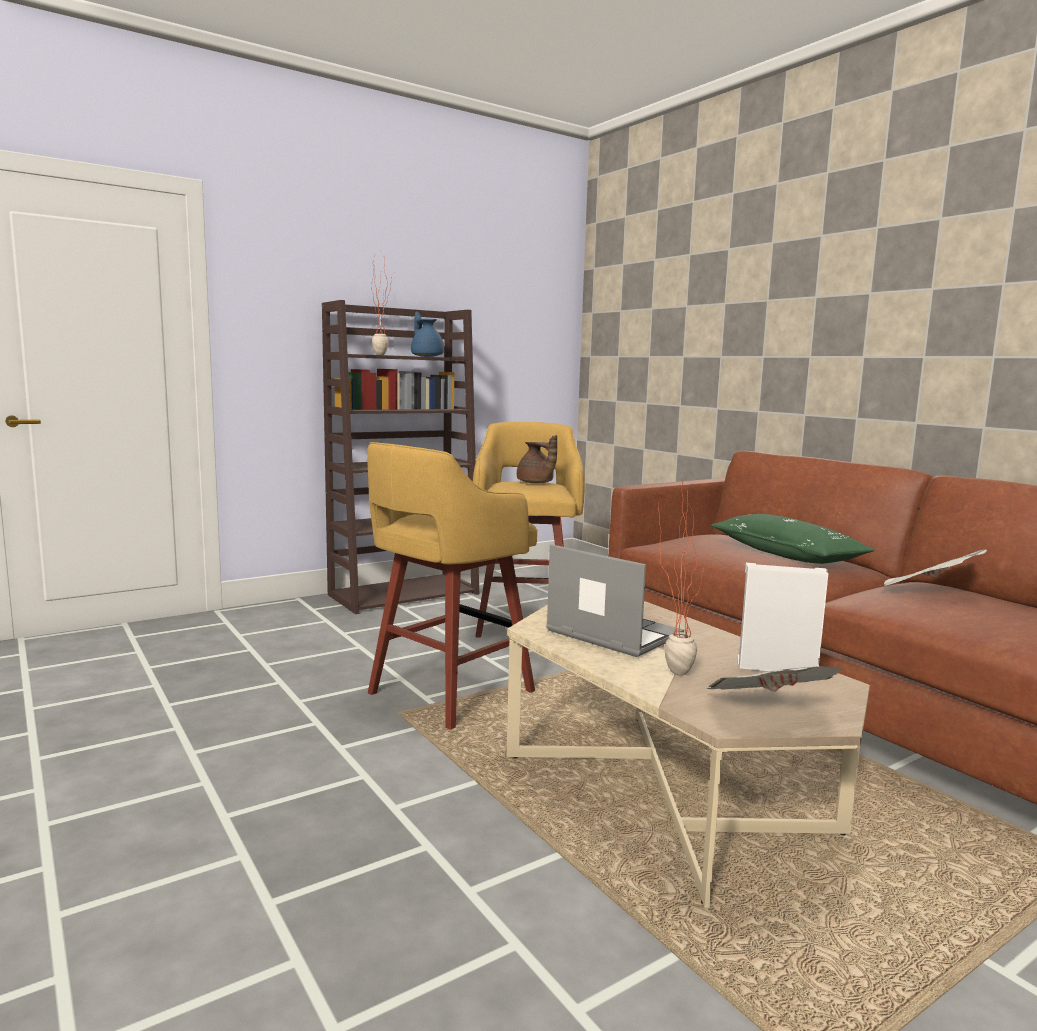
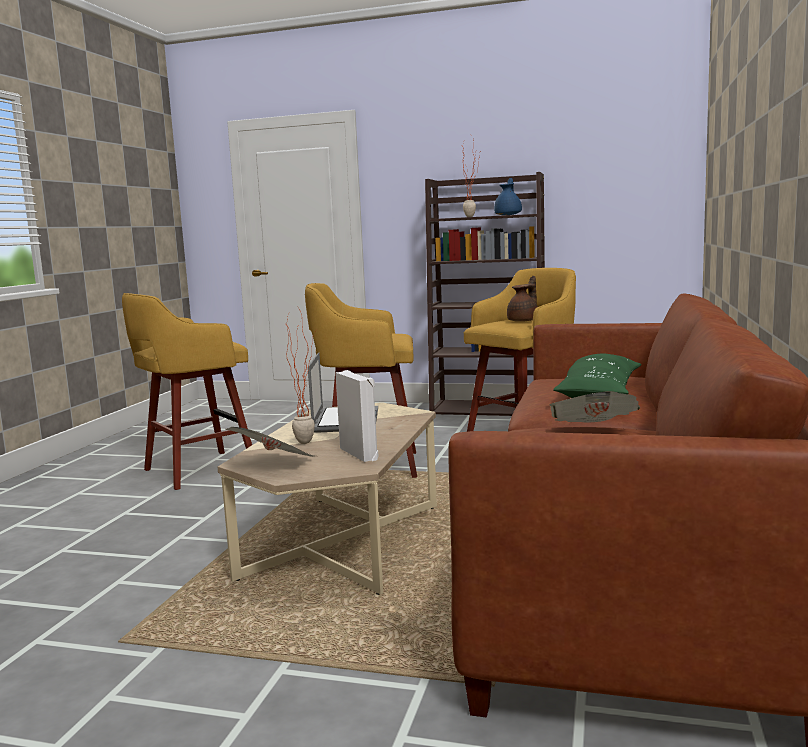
camera: 50 degrees right, 0 degrees up
(209, 781) = (196, 470): none -> yellow stool
(536, 483) = (524, 320): brown teapot -> brown teapot turned 150 degrees counterclockwise

